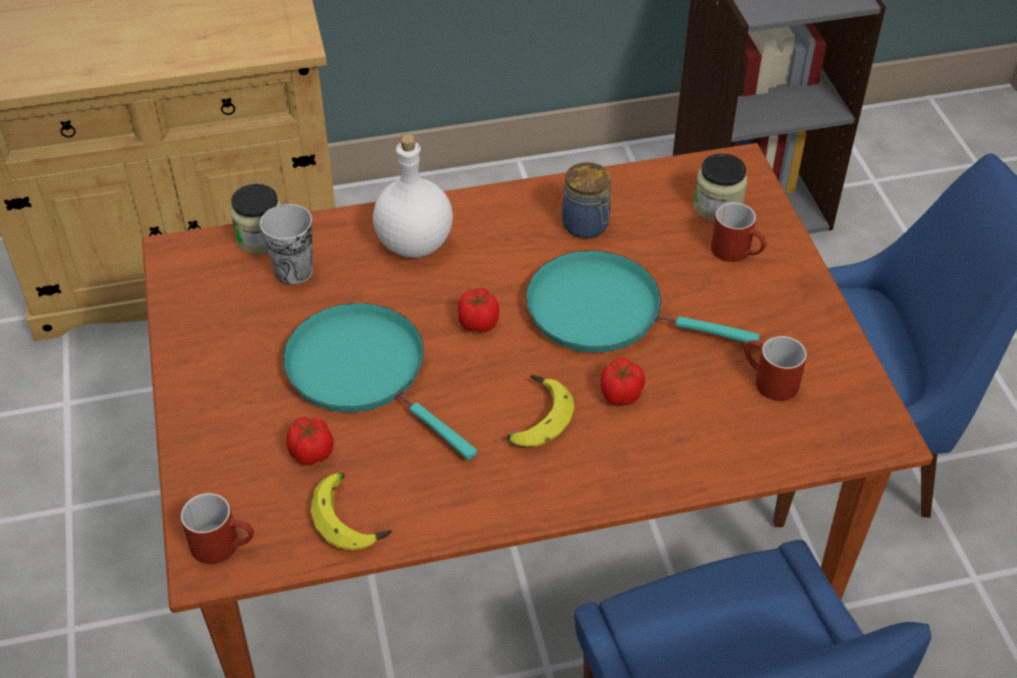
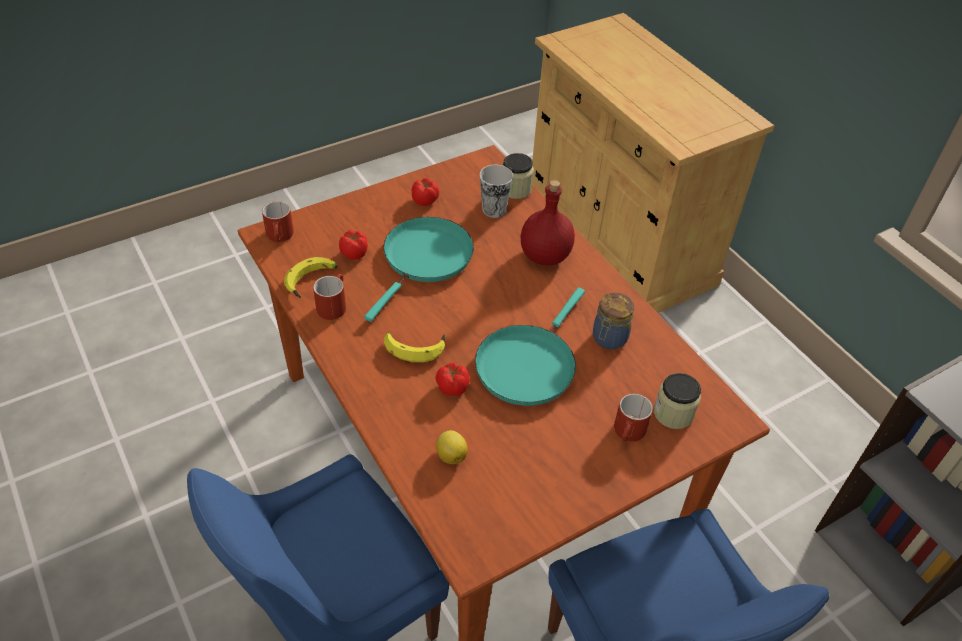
camera: 70 degrees right, 0 degrees up
(416, 243) = (546, 256): white bottle -> red bottle
(479, 322) = (488, 302): tomato -> tomato (425, 200)
(604, 310) = (528, 364): turquoise frying pan -> turquoise frying pan turned 150 degrees counterclockwise
(731, 420) = (451, 455): none -> lemon
(768, 381) = (497, 472): red mug -> red mug (333, 304)

